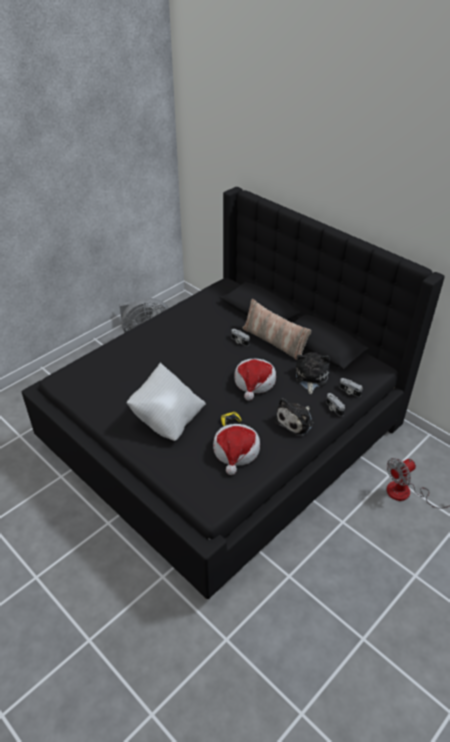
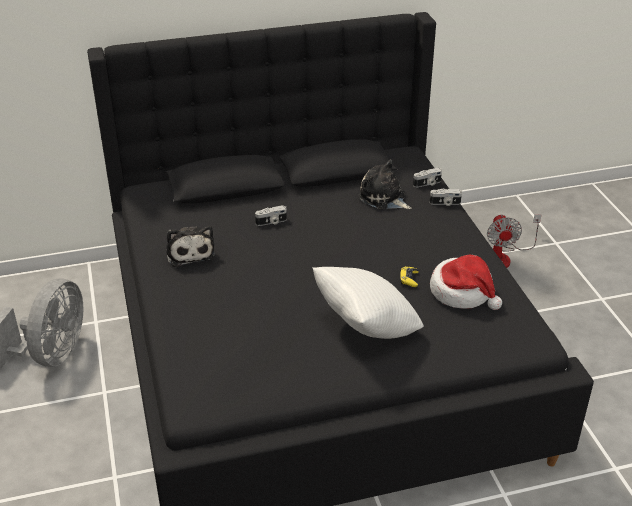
camera: 60 degrees left, 5 degrees down
(254, 382) = (358, 238): hat -> none
(274, 342) = (299, 198): pillow -> none
(296, 421) = (446, 234): plush toy -> plush toy (189, 252)

